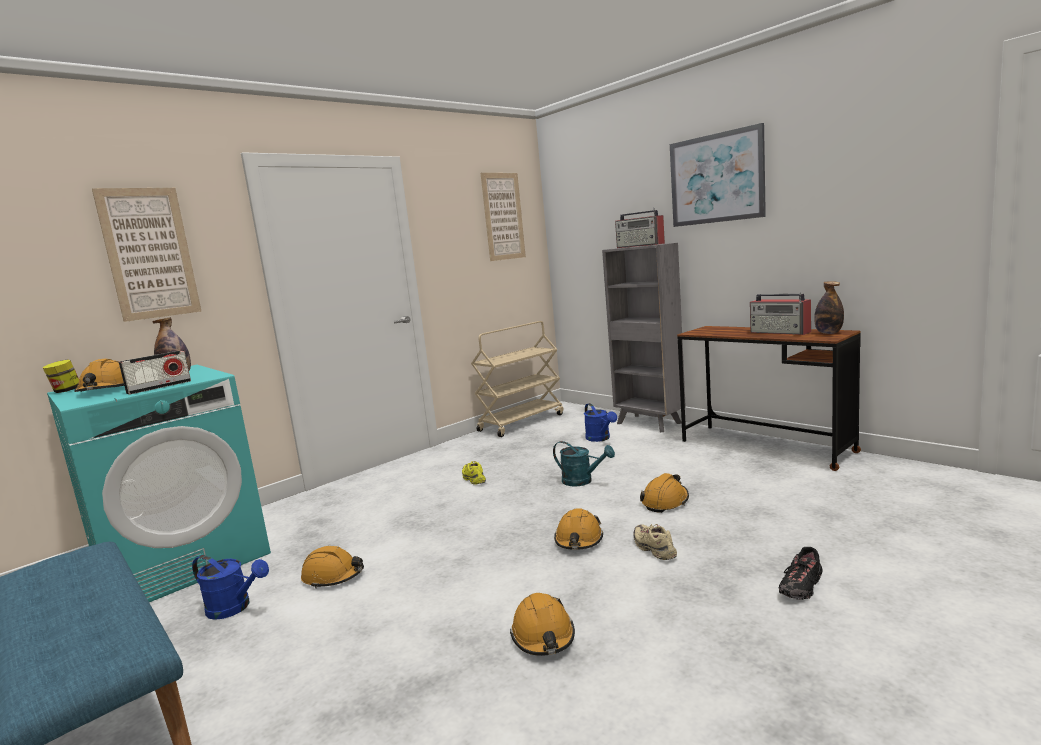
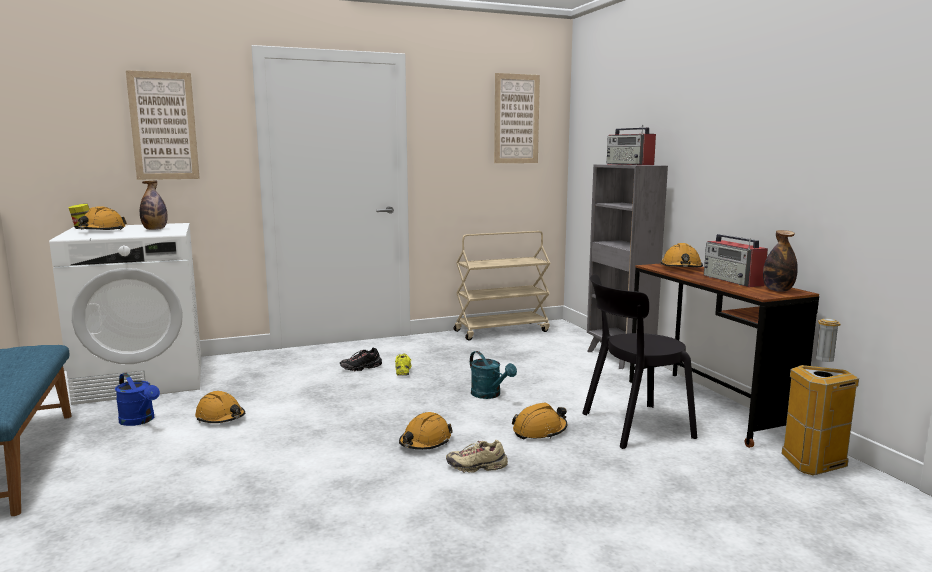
camera: 20 degrees right, 0 degrees up
(159, 387) = (128, 235): radio -> none
(183, 560) = (143, 379): turquoise washing machine -> white washing machine
(543, 636) = (310, 504): orange hard hat -> orange hard hat (681, 268)
(600, 439) = (553, 361): blue watering can -> none
(654, 549) = (477, 467): beige shoe -> beige shoe turned 90 degrees counterclockwise
(716, 178) = (710, 99): picture -> none
(731, 477) = (632, 426): none -> black chair
(801, 587) = (564, 536): black shoe -> black shoe (361, 368)
(893, 472) = (814, 465): none -> trash can

